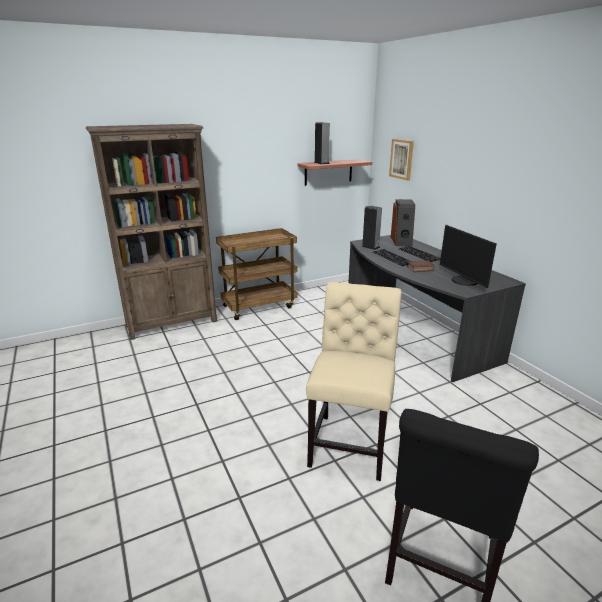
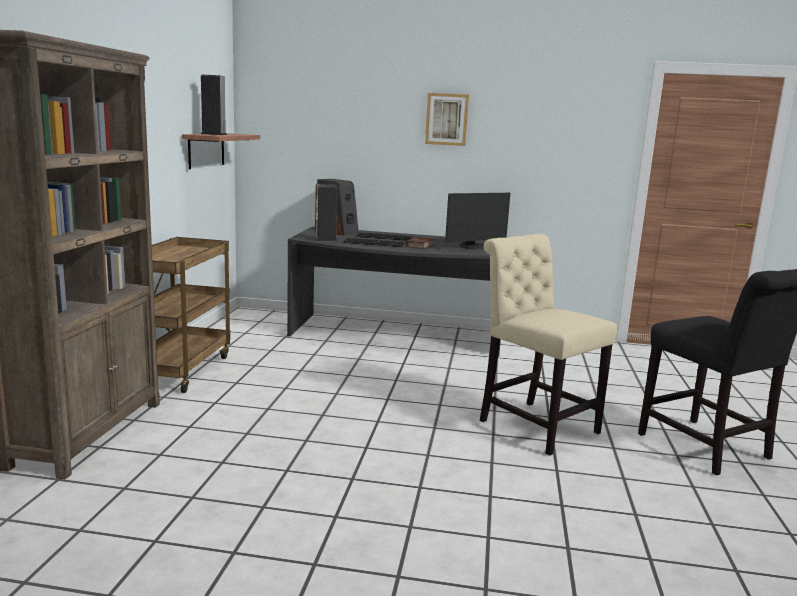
camera: 55 degrees left, 10 degrees down
(402, 159) = (301, 130): picture -> picture (446, 119)
(463, 281) = (473, 247): monitor -> monitor turned 45 degrees counterclockwise

